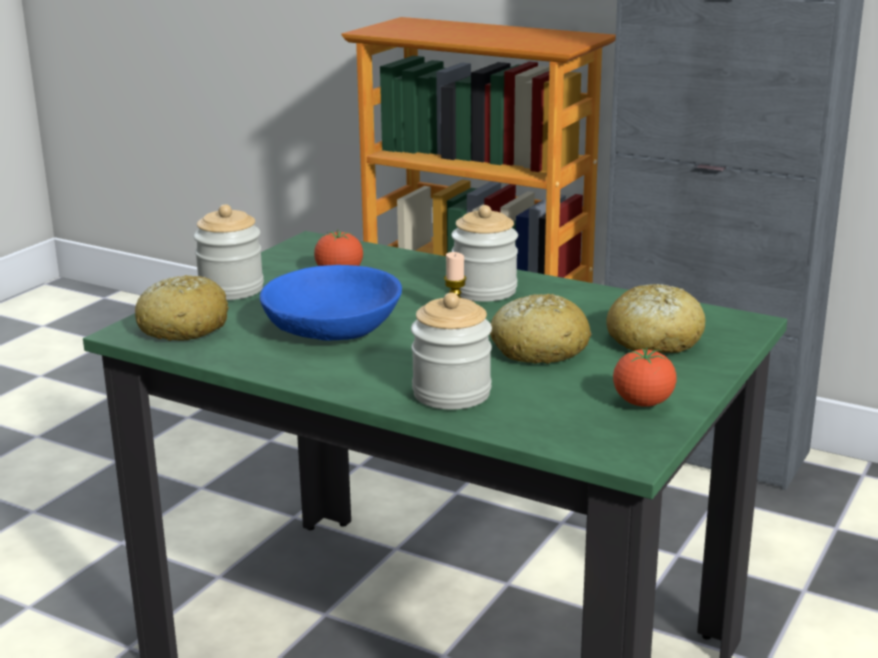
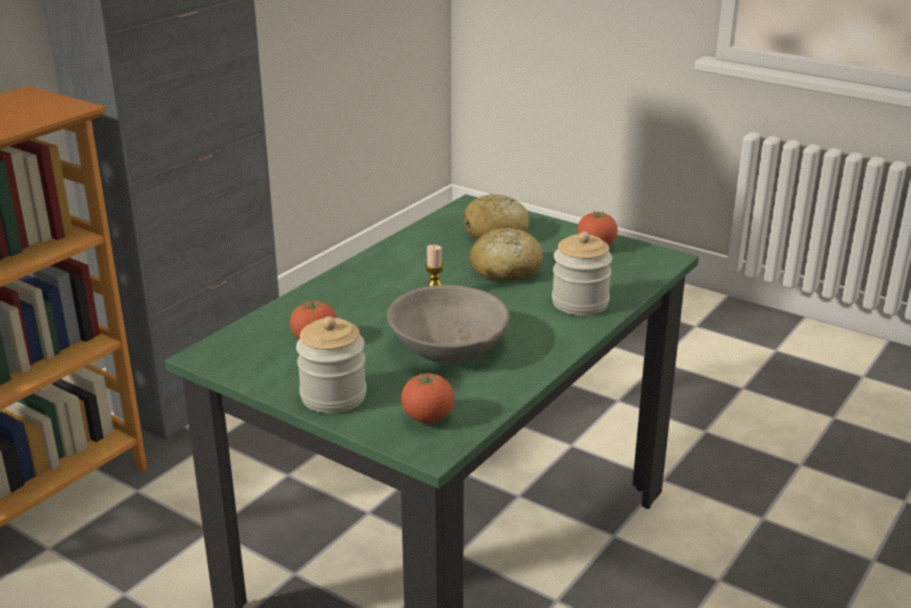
camera: 85 degrees left, 5 degrees up
(184, 327) = (428, 418): bread -> tomato
(333, 328) = (448, 345): blue bowl -> grey bowl
(484, 291) = (382, 281): jar -> none

